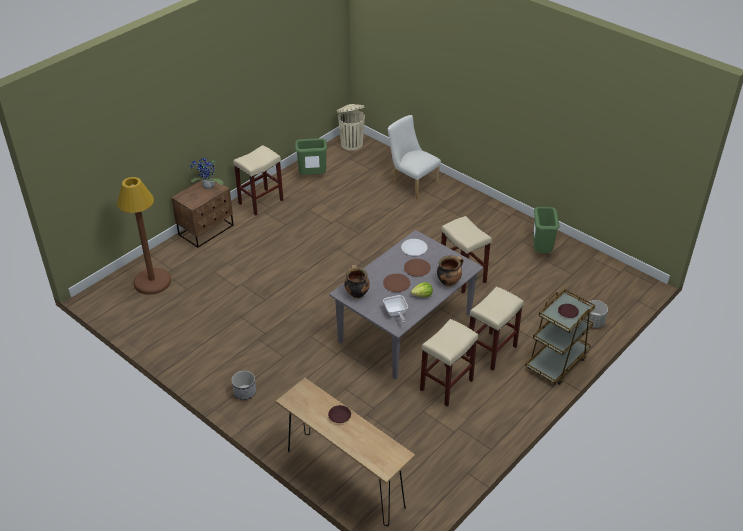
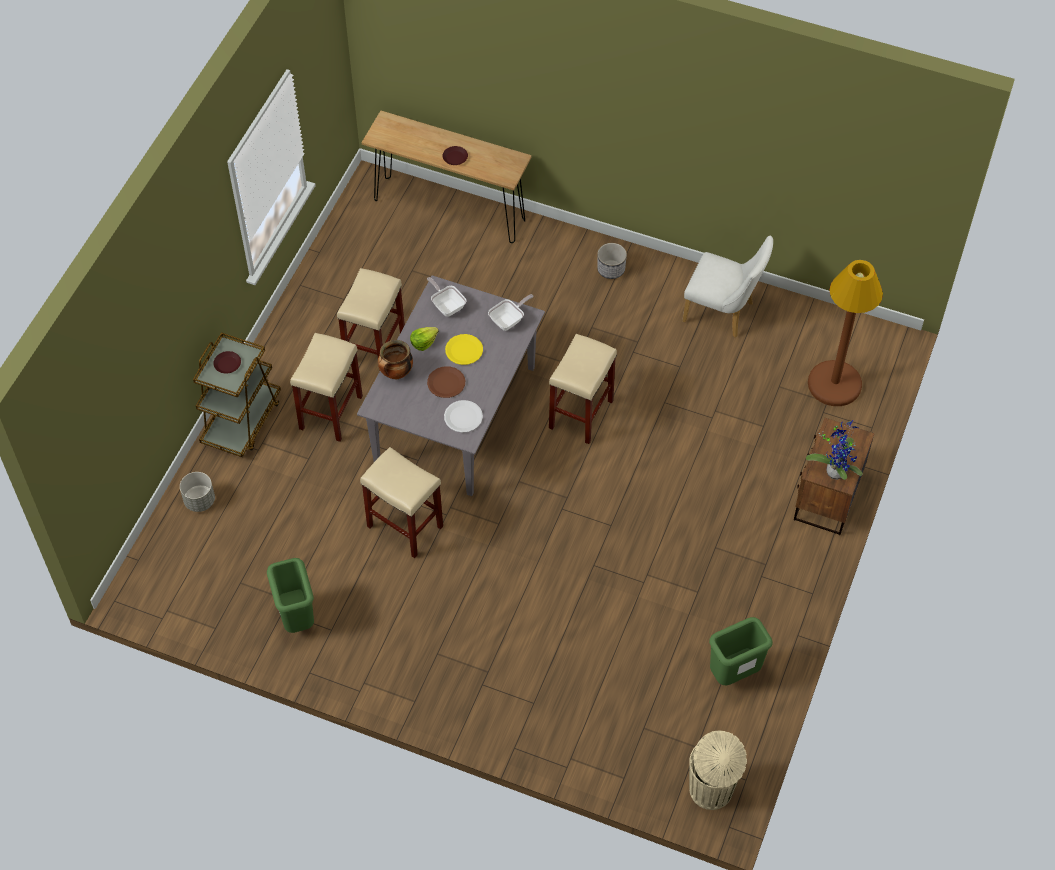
camera: 160 degrees right, 15 degrees up
(261, 201) = (784, 585): beige stool -> beige stool (581, 415)
(356, 293) = (509, 320): cooking pot -> frying pan
(396, 283) = (464, 350): brown plate -> yellow plate
(412, 184) = (555, 712): white chair -> white chair (723, 313)

